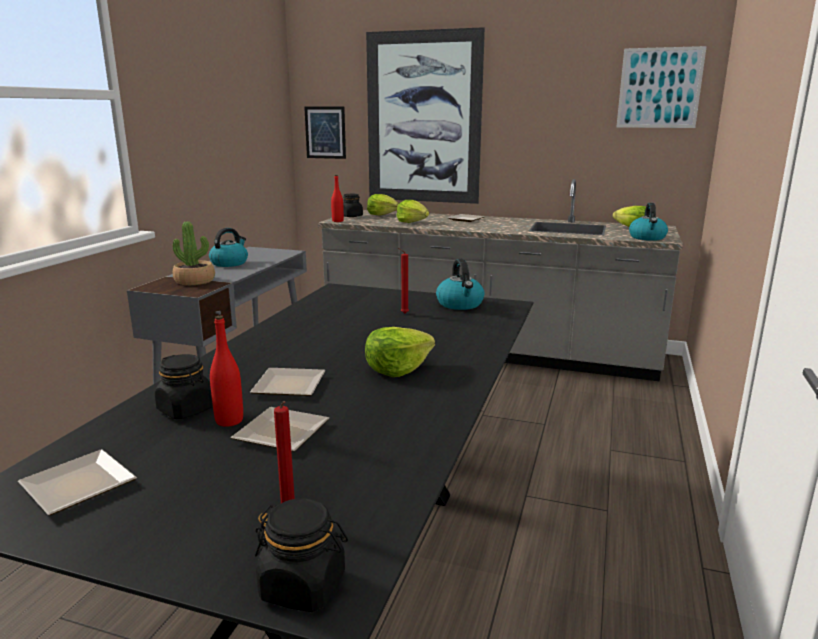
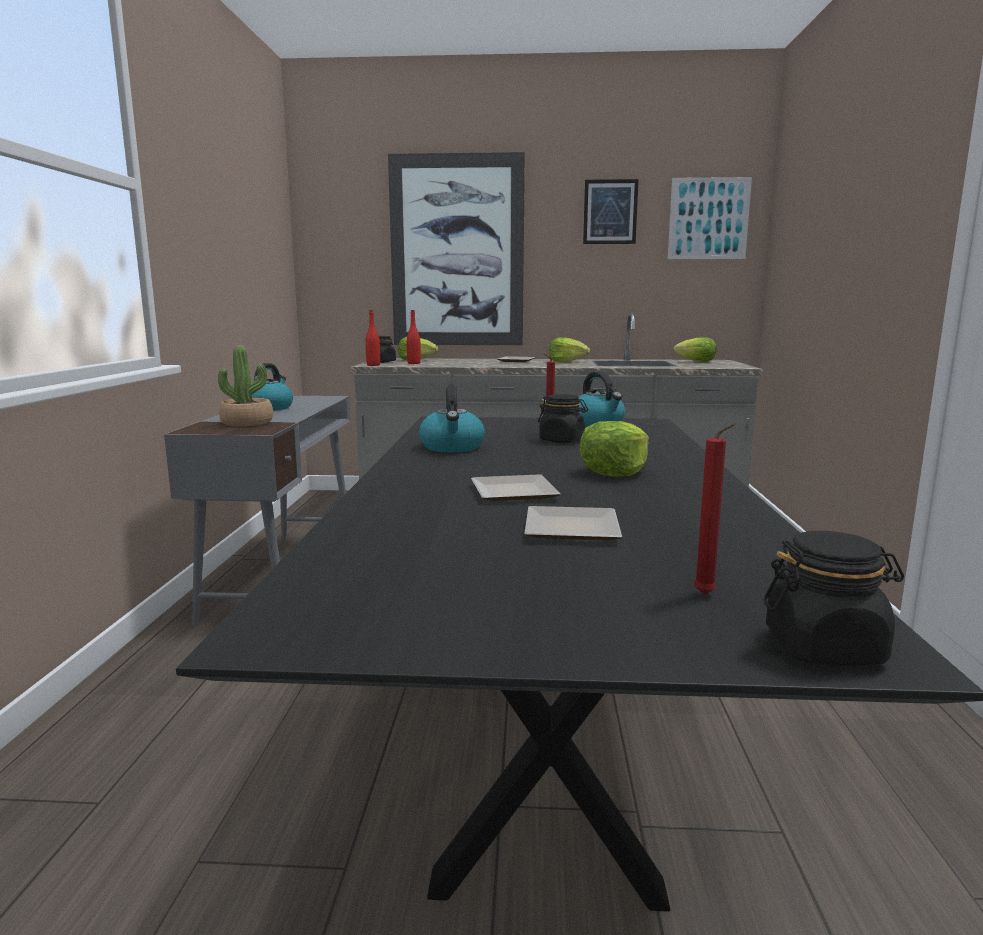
camera: 15 degrees left, 5 degrees down
(83, 486) = (389, 597): plate -> none
(186, 410) = (418, 521): black jar -> black jar (562, 440)
(229, 421) = (489, 525): red bottle -> red bottle (414, 363)
(325, 132) = (337, 269): picture -> picture (610, 212)
(412, 222) = (461, 364): lettuce -> lettuce (567, 362)
(647, 238) = (722, 366): kettle -> kettle (452, 447)

